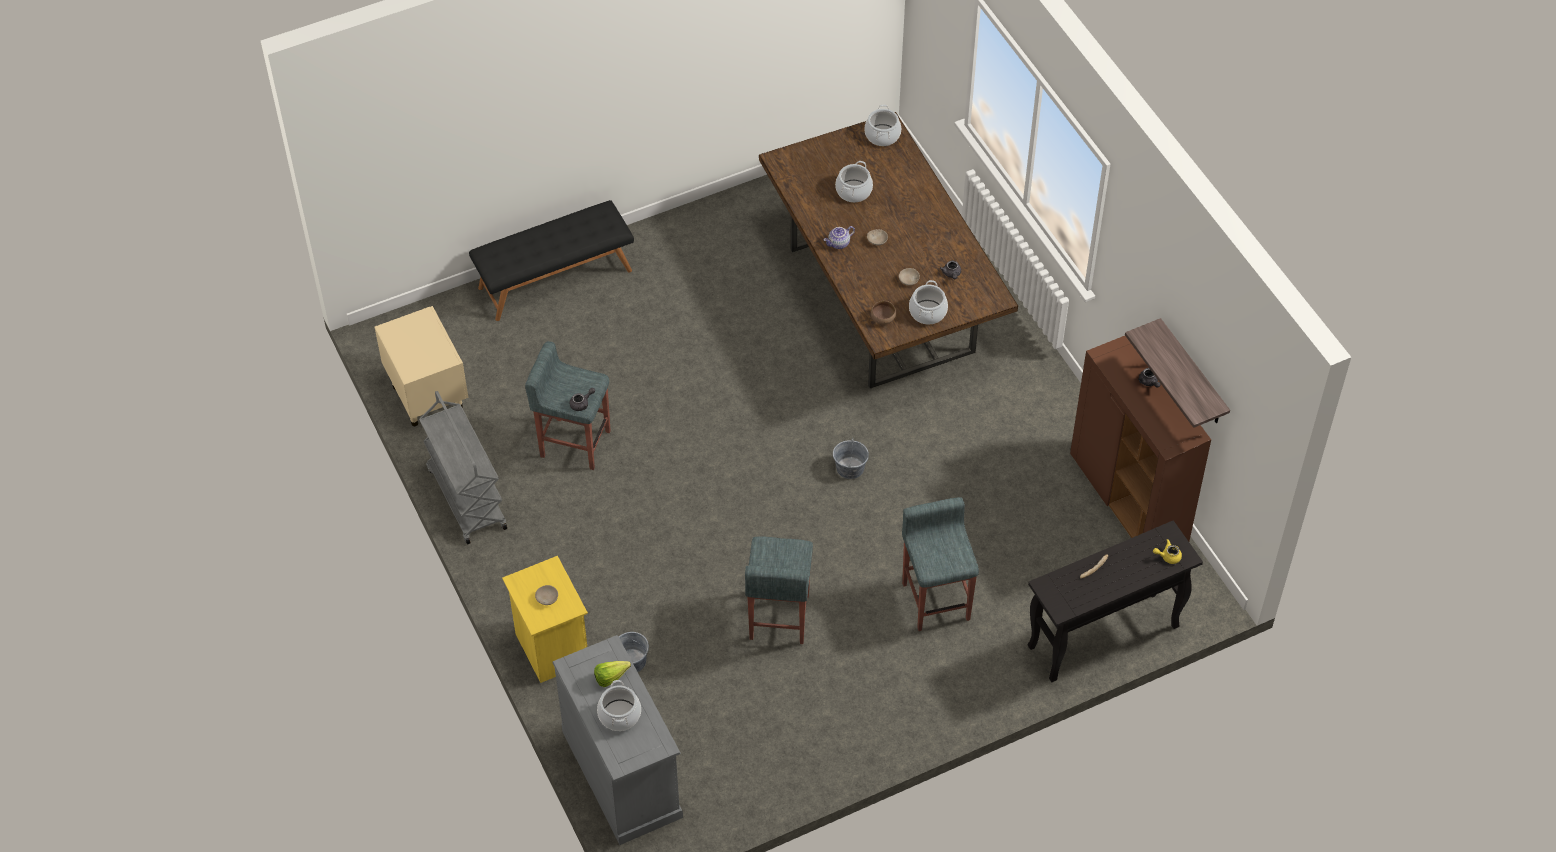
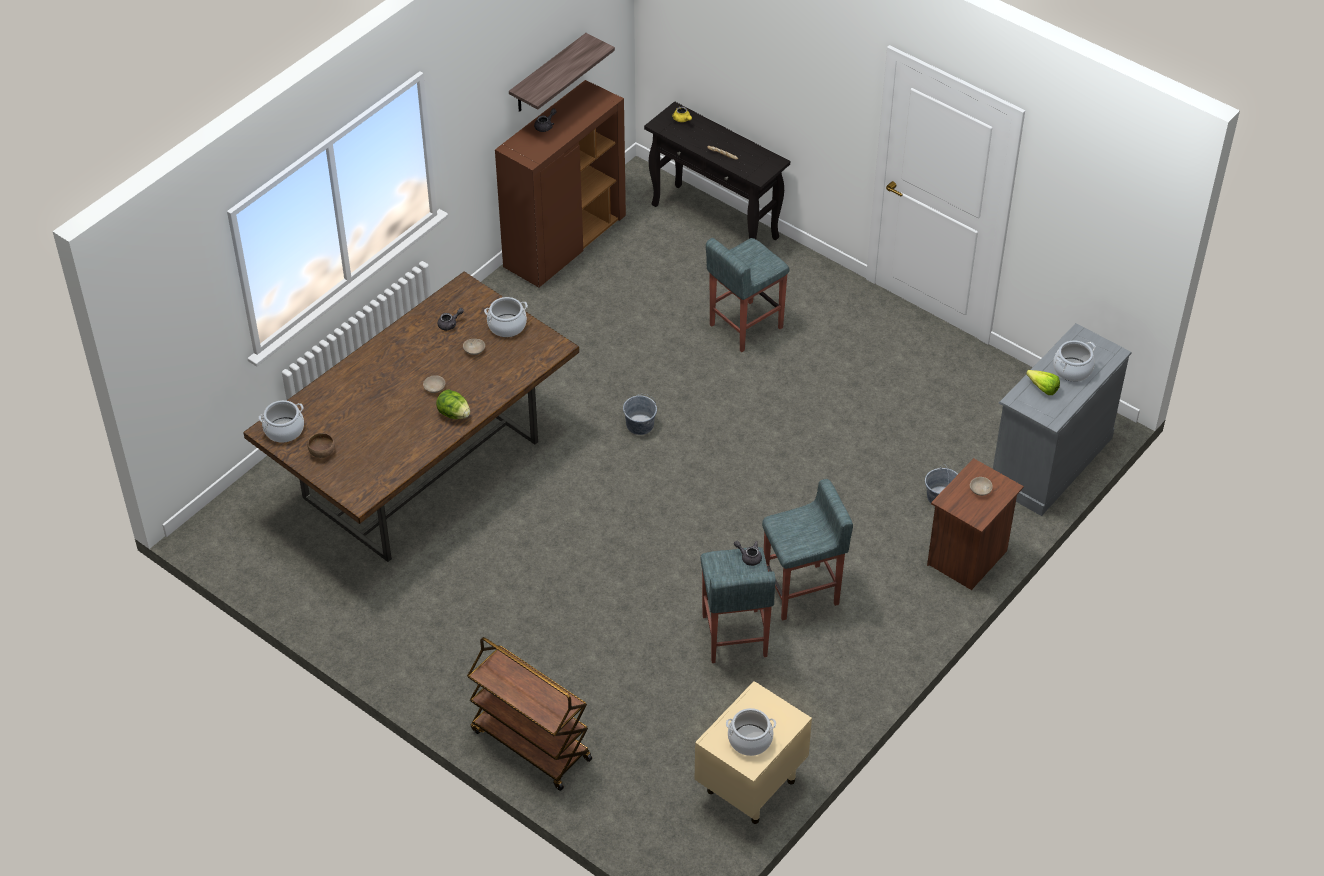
camera: 115 degrees left, 5 degrees down
(466, 498) = (852, 694): grey cart -> none
(550, 648) = (968, 558): yellow nightstand -> brown nightstand
(555, 278) = (530, 745): black bench -> brown cart
(778, 618) = (830, 417): grey stool -> grey stool (802, 592)
(839, 244) = (454, 414): teapot -> lettuce
(854, 191) = (375, 426): cooking pot -> cooking pot (750, 740)
(883, 319) = (533, 353): brown bowl -> brown bowl (322, 451)

